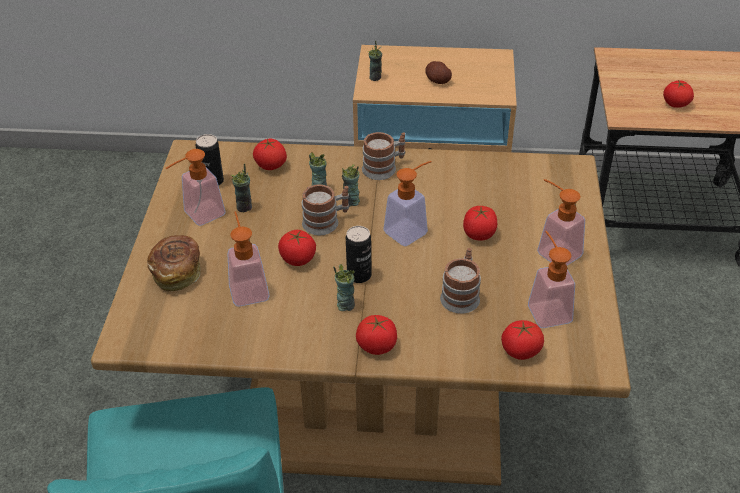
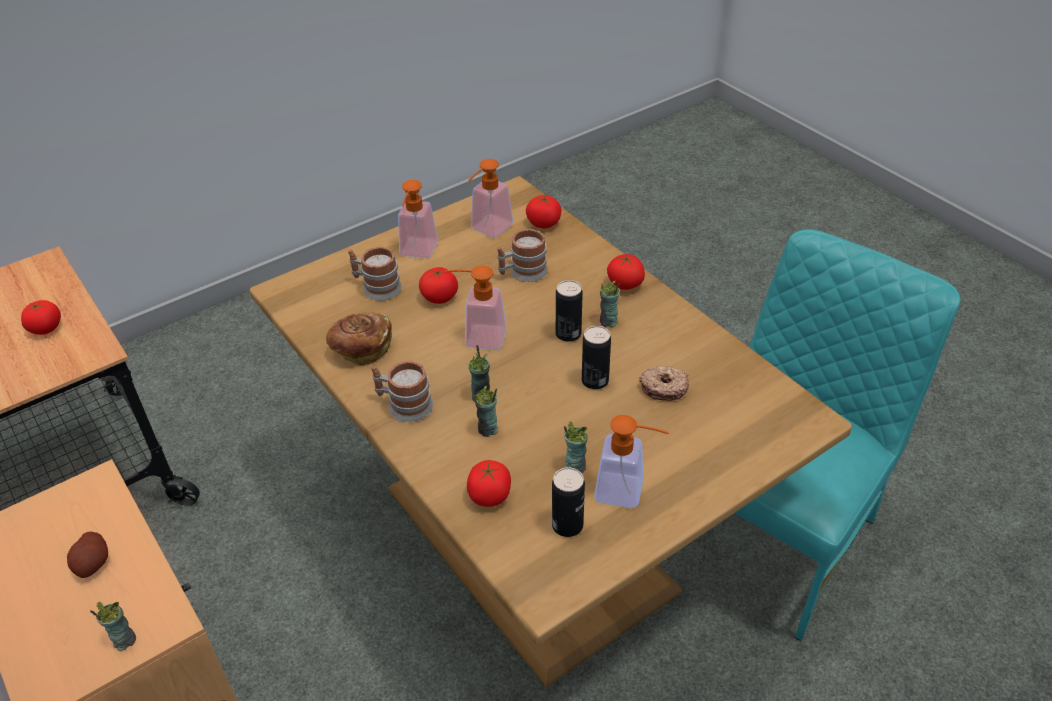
camera: 130 degrees left, 0 degrees up
(177, 272) = (709, 446): bread -> bread (361, 349)
(248, 287) = (663, 388): soap dispenser -> donut
(298, 259) = (595, 380): tomato -> can
(326, 222) = (528, 394): mug -> mug (376, 287)

